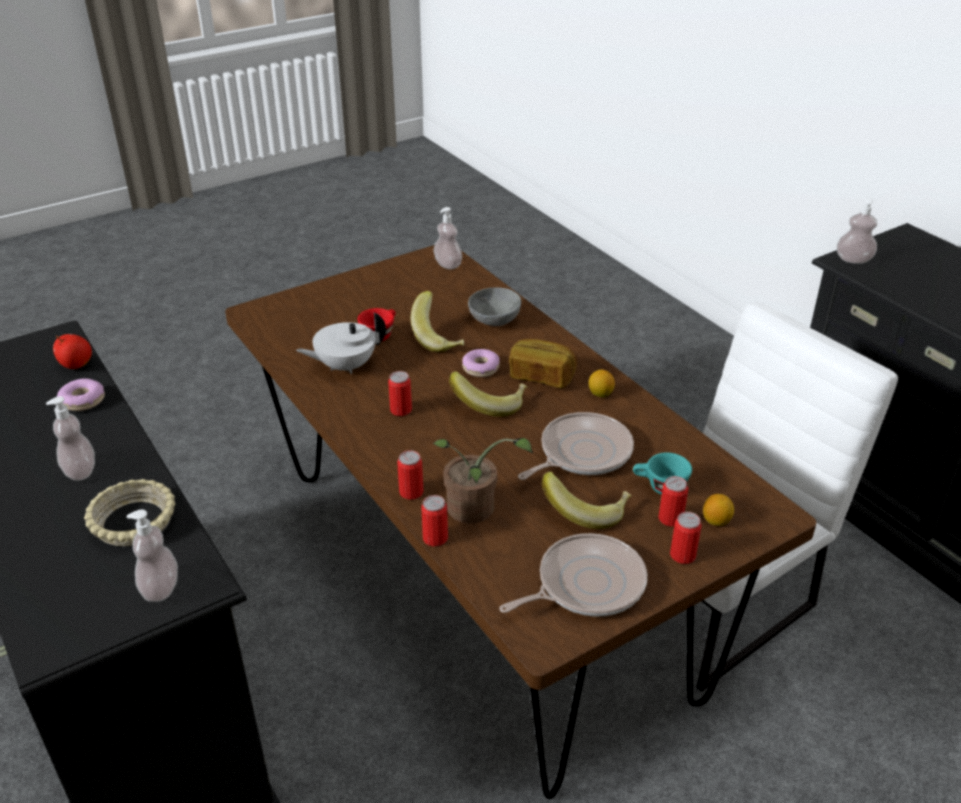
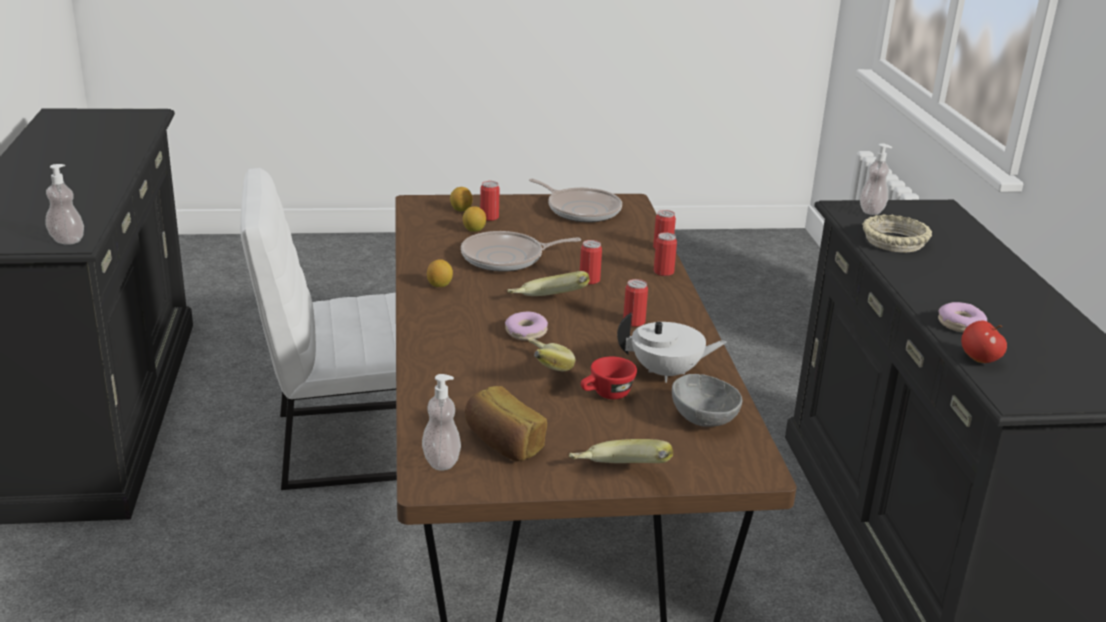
camera: 155 degrees left, 10 degrees down
(80, 471) = (946, 276): soap dispenser -> none
(475, 511) = (622, 252): potted plant -> none
(494, 320) = (462, 372): grey bowl -> grey bowl (705, 418)
(541, 376) = (474, 311): bread -> bread (503, 443)
(585, 584) = (581, 210): frying pan -> frying pan turned 135 degrees counterclockwise
(586, 511) = (542, 233): banana -> banana (618, 477)
(659, 487) = (474, 230): turquoise cup -> lemon
(682, 555) = (505, 204): can -> can (589, 280)

